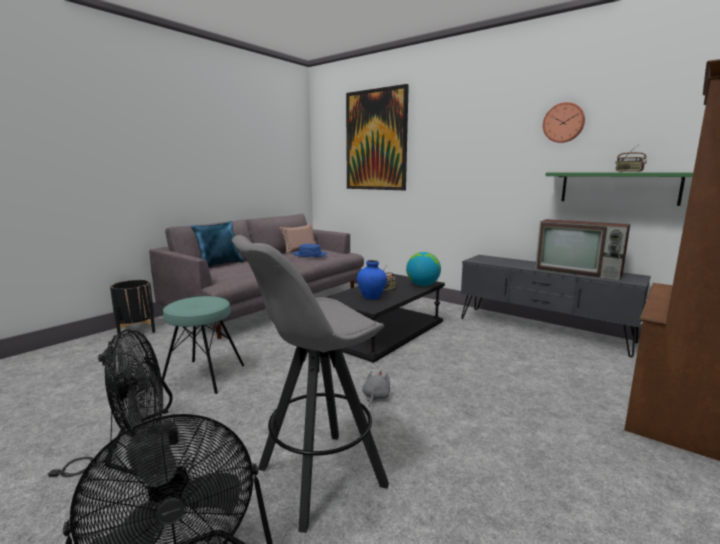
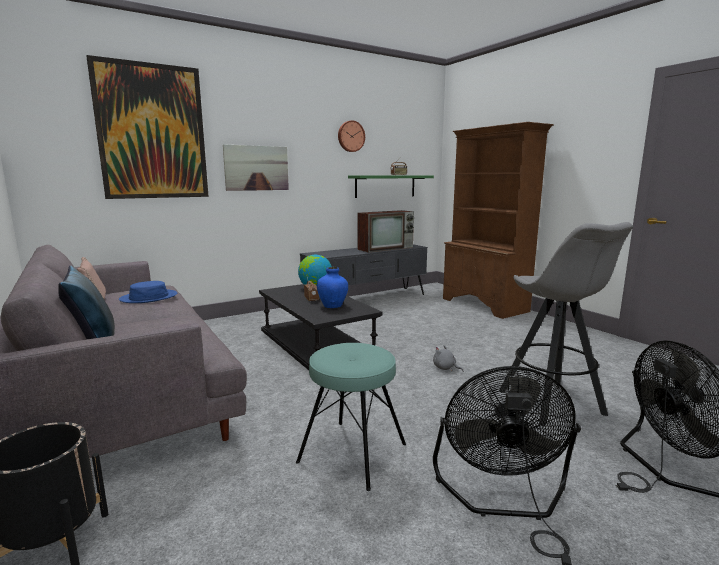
camera: 70 degrees left, 0 degrees up
(447, 165) = (256, 168): none -> picture

